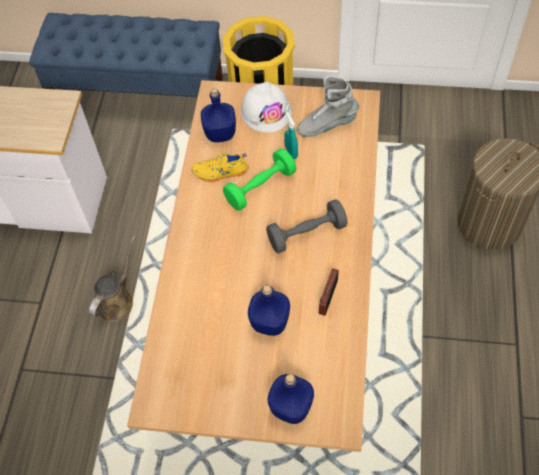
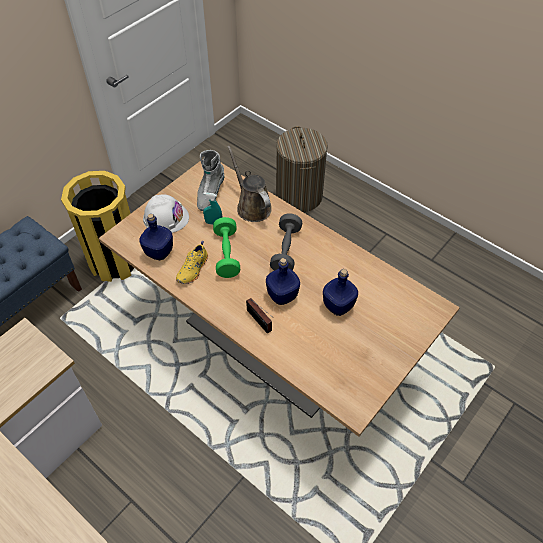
camera: 60 degrees left, 5 degrees down
(117, 301) = (178, 439): brown watering can -> brown watering can (252, 206)
(292, 407) = (409, 327): blue bottle -> blue bottle (283, 295)
(327, 299) = (343, 266): radio -> radio (260, 322)

